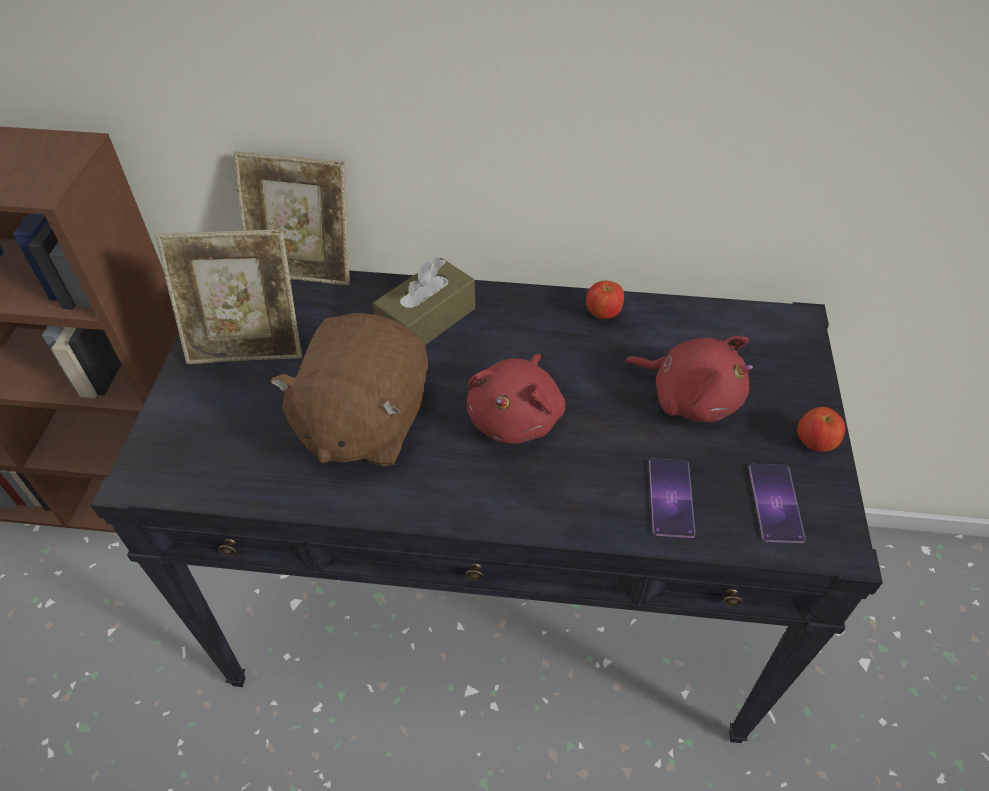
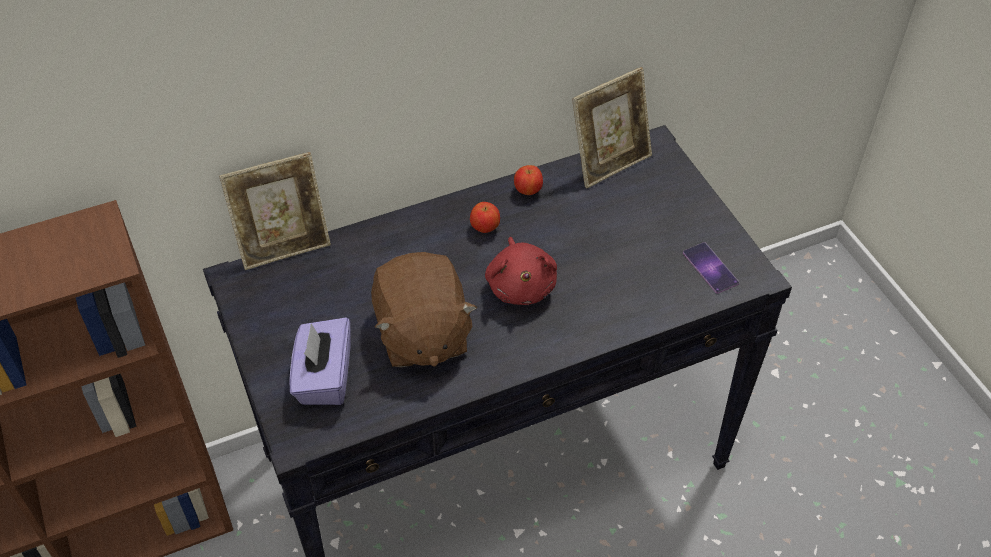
camera: 30 degrees left, 0 degrees up
(226, 421) = (324, 378): none -> purple tissue box
(248, 345) = (292, 320): picture frame -> picture frame (610, 162)
(426, 320) = (409, 246): brown tissue box -> none
(671, 497) = (649, 293): phone -> none
(690, 396) = (620, 224): red plush toy -> none
(814, 443) = (711, 221): apple -> apple (485, 228)

